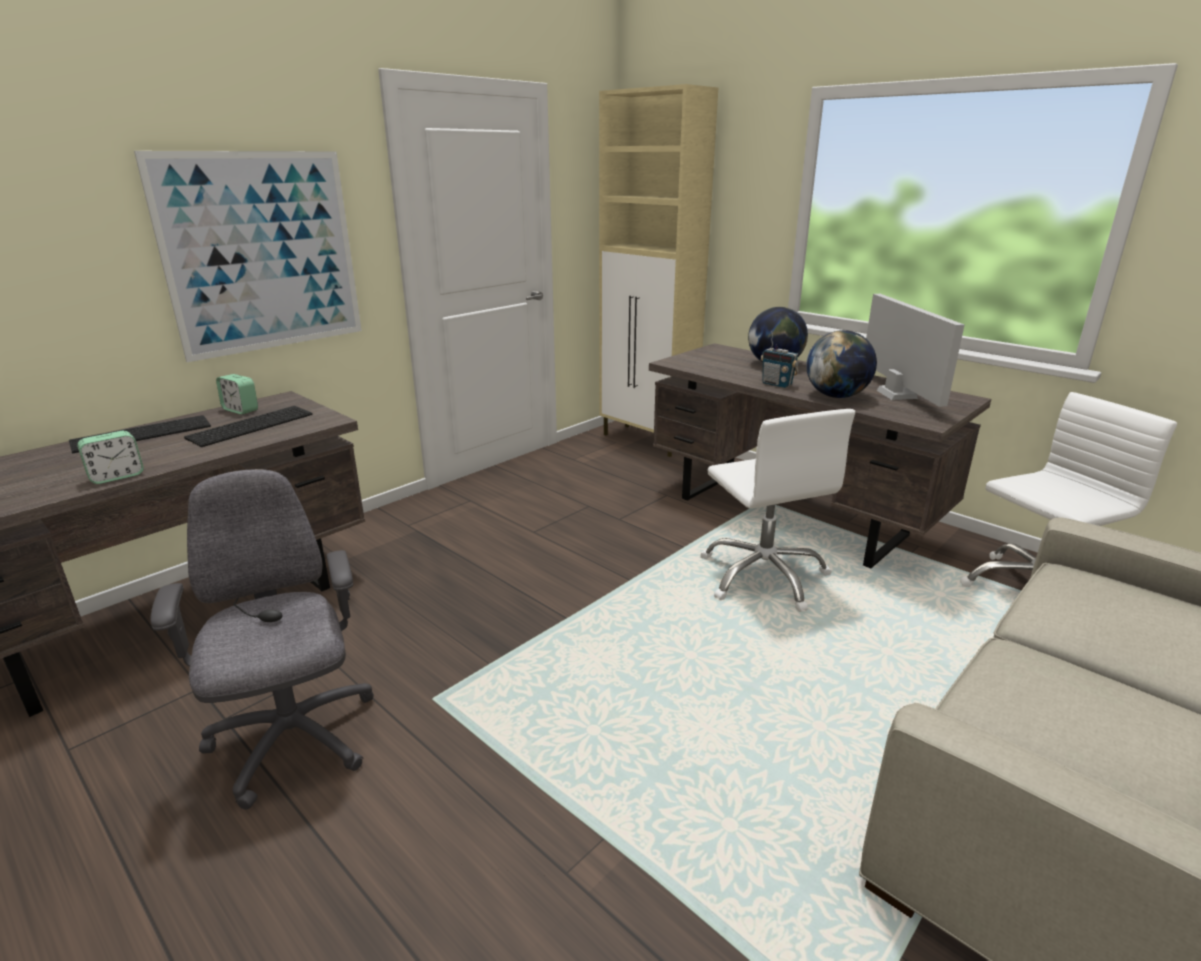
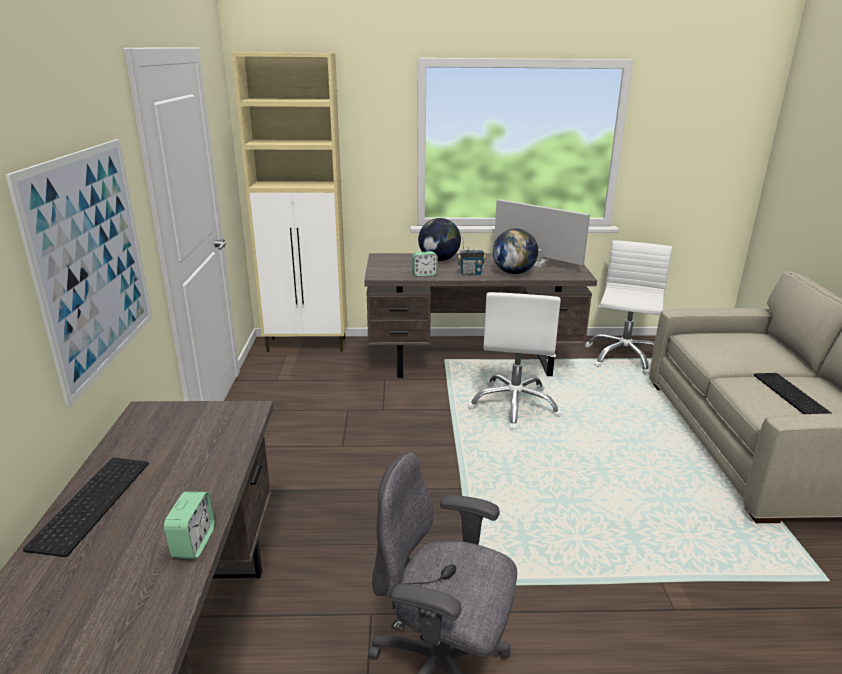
camera: 45 degrees left, 0 degrees up
(241, 410) = (133, 437): alarm clock -> alarm clock (424, 274)
(251, 425) = (188, 444): keyboard -> keyboard (790, 395)
(764, 576) = (514, 405): white office chair -> white office chair turned 75 degrees clockwise

